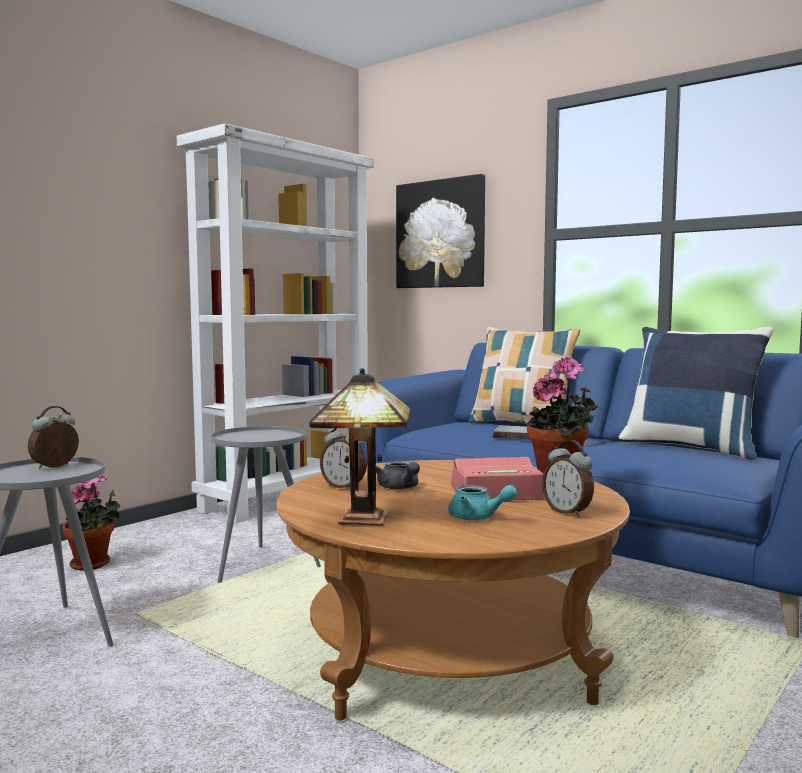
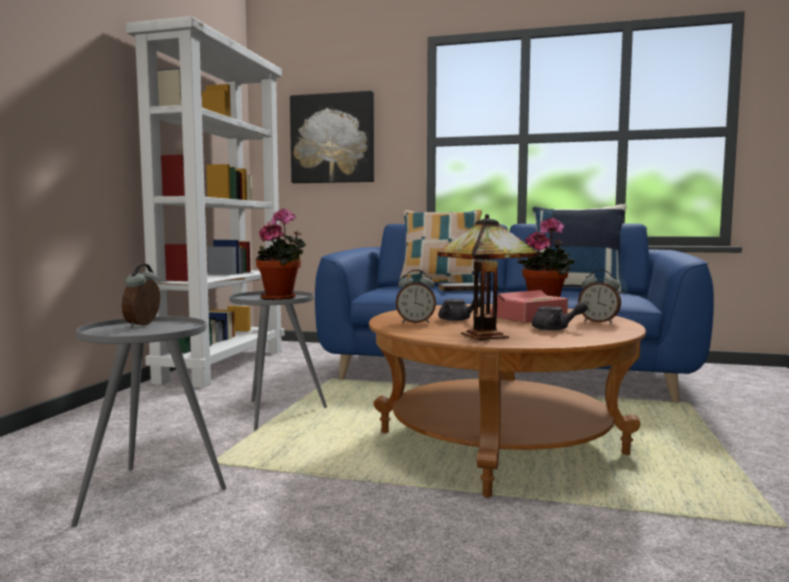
camera: 25 degrees left, 0 degrees up
(93, 564) = (107, 435): potted plant -> potted plant (282, 298)
(478, 518) = (556, 329): turquoise teapot -> grey teapot

